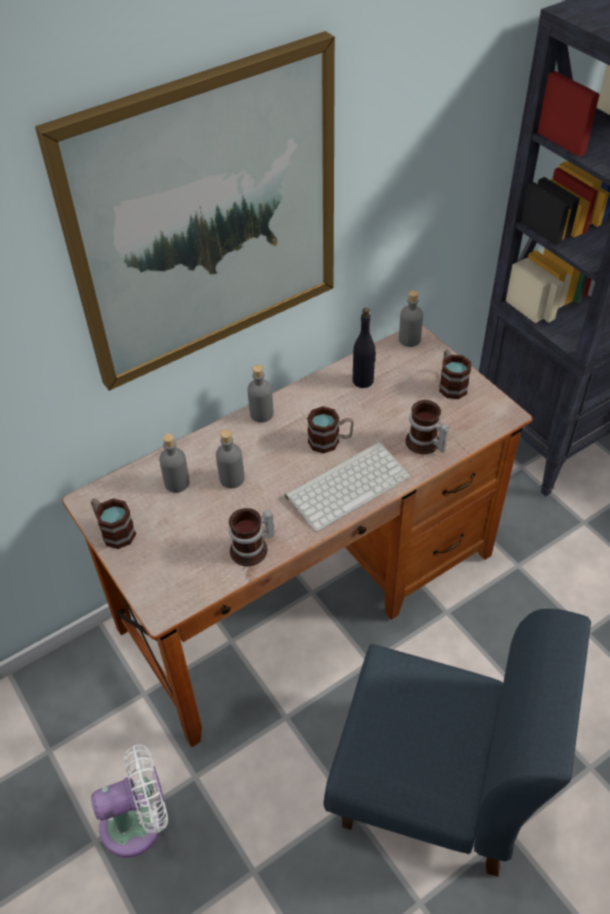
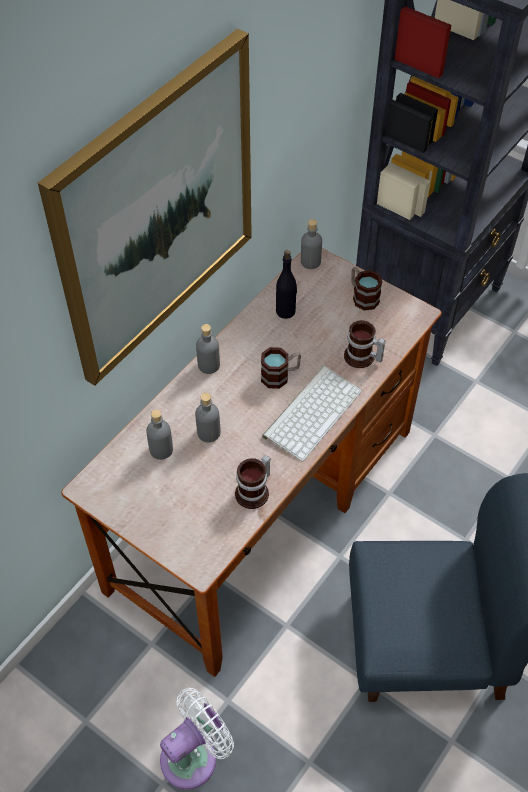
camera: 20 degrees left, 5 degrees up
(114, 531) = (124, 509): mug -> none

